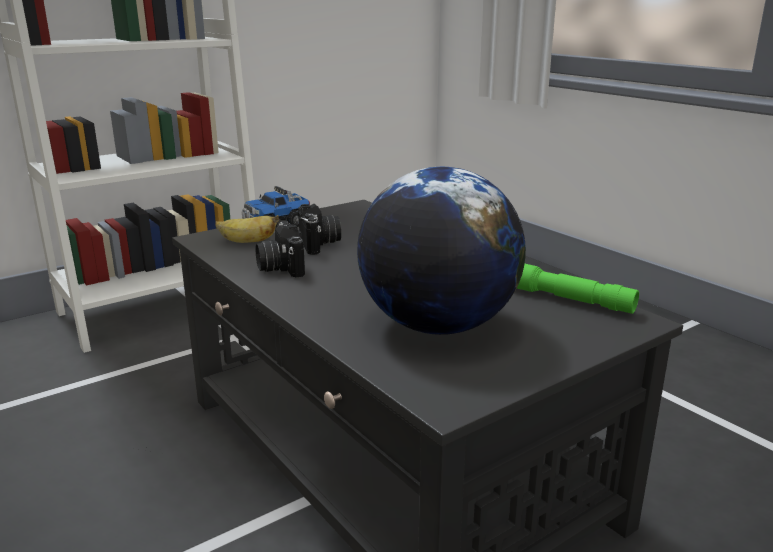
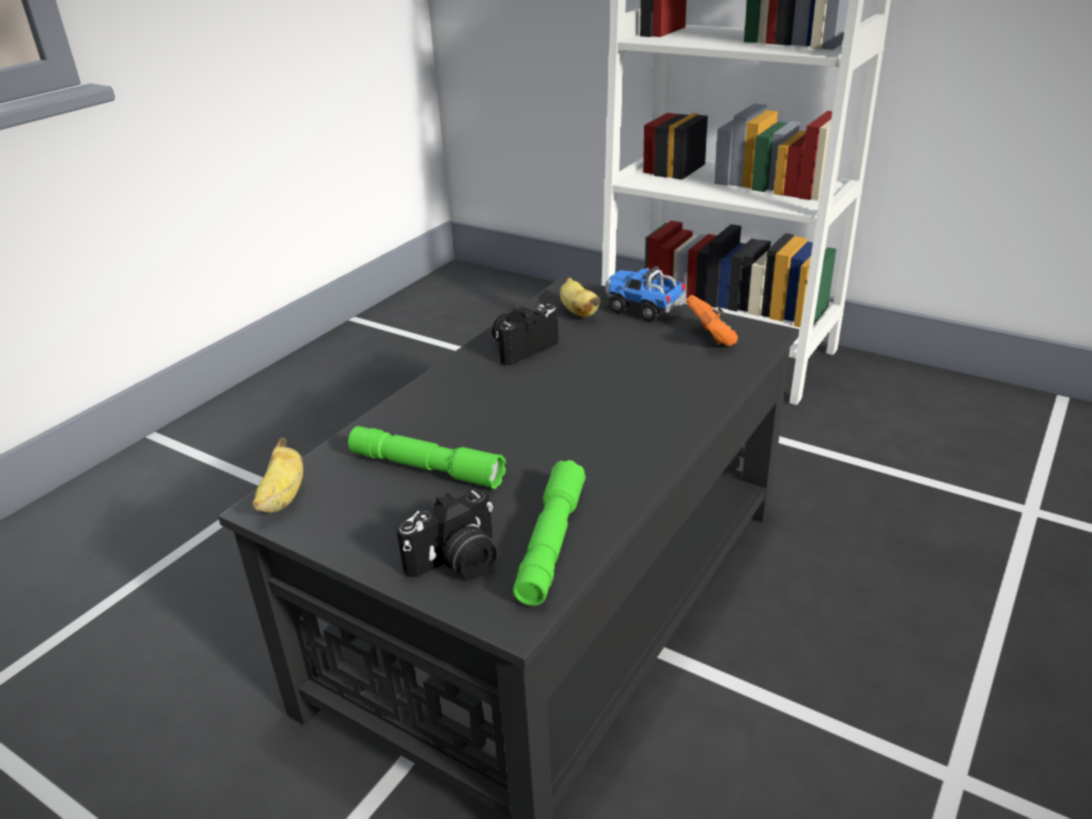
camera: 70 degrees right, 10 degrees up
(319, 244) = (605, 348): camera -> camera (457, 562)
(348, 217) = (712, 338): none -> orange game controller
(436, 394) = (283, 498): none -> banana
(437, 325) = (426, 468): globe -> green flashlight

